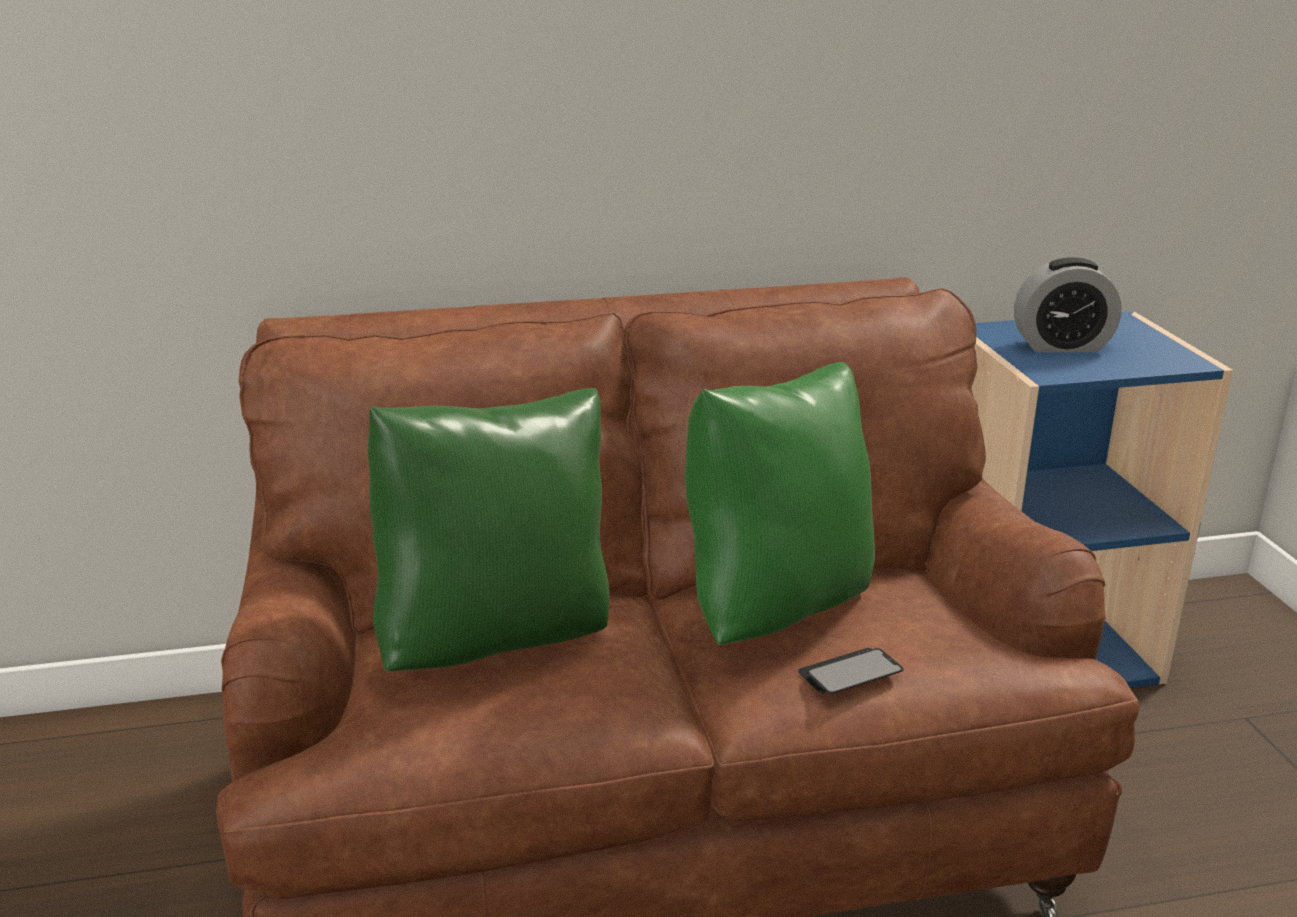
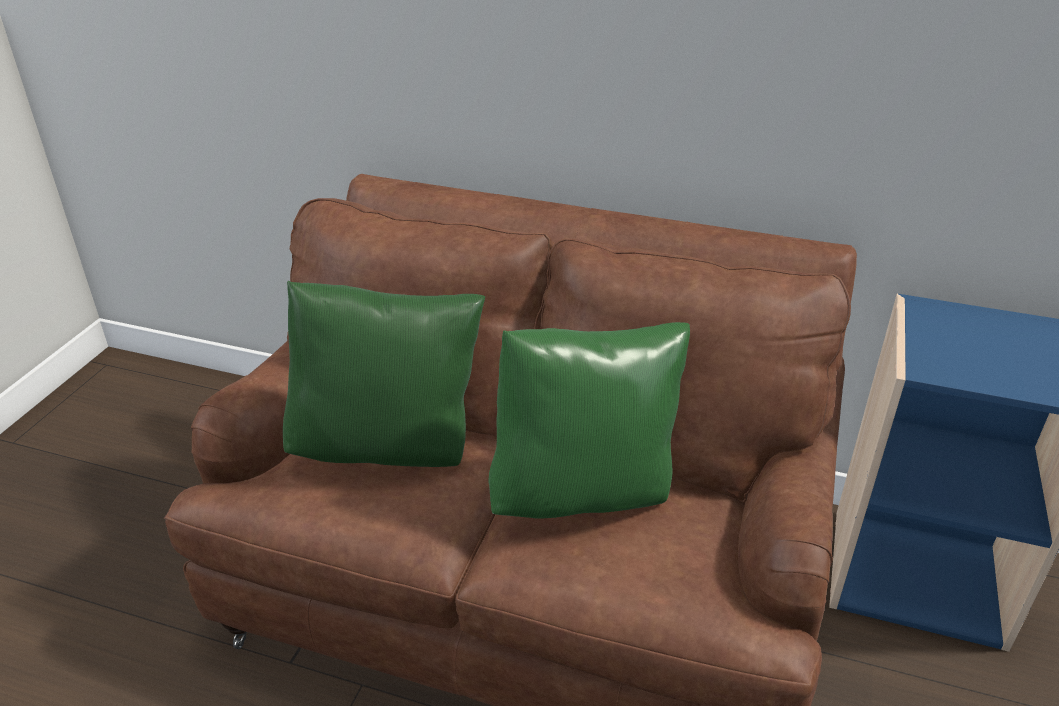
camera: 30 degrees right, 10 degrees up
(850, 674) = (582, 570): phone -> none
(1061, 346) = (973, 343): alarm clock -> none

